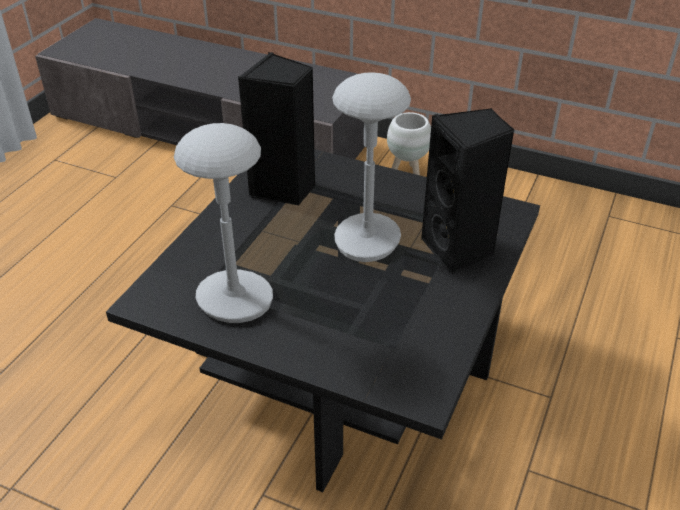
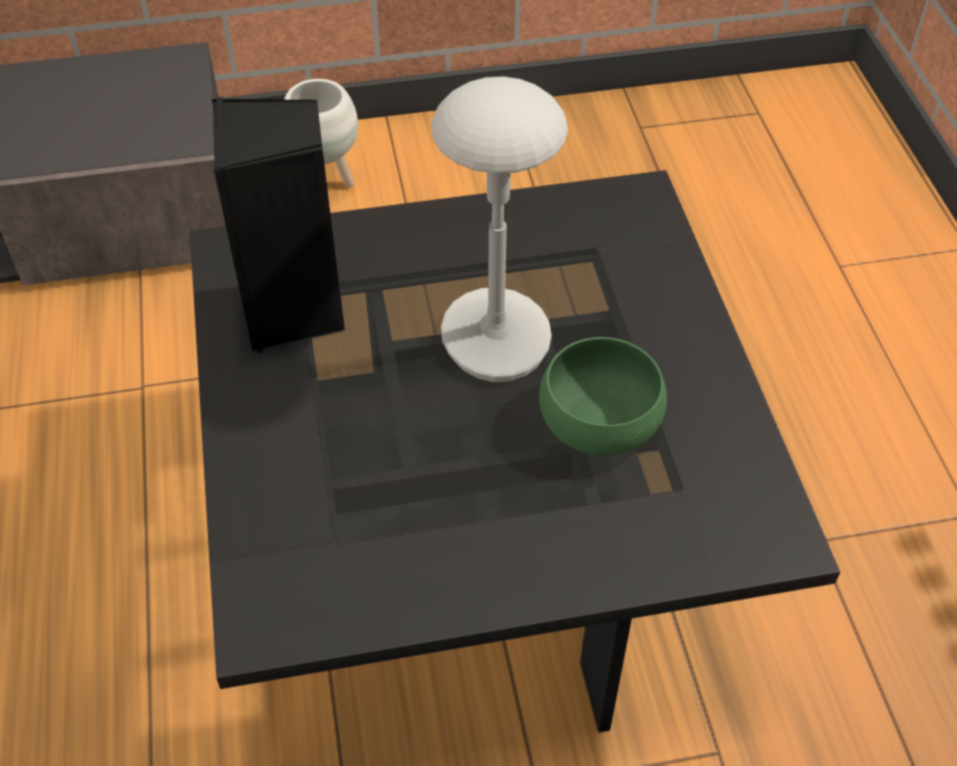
camera: 35 degrees left, 10 degrees up
(234, 299) = (398, 540): grey table lamp -> none
(383, 298) = (599, 420): none -> green bowl
(459, 250) = (629, 292): black speaker -> none

